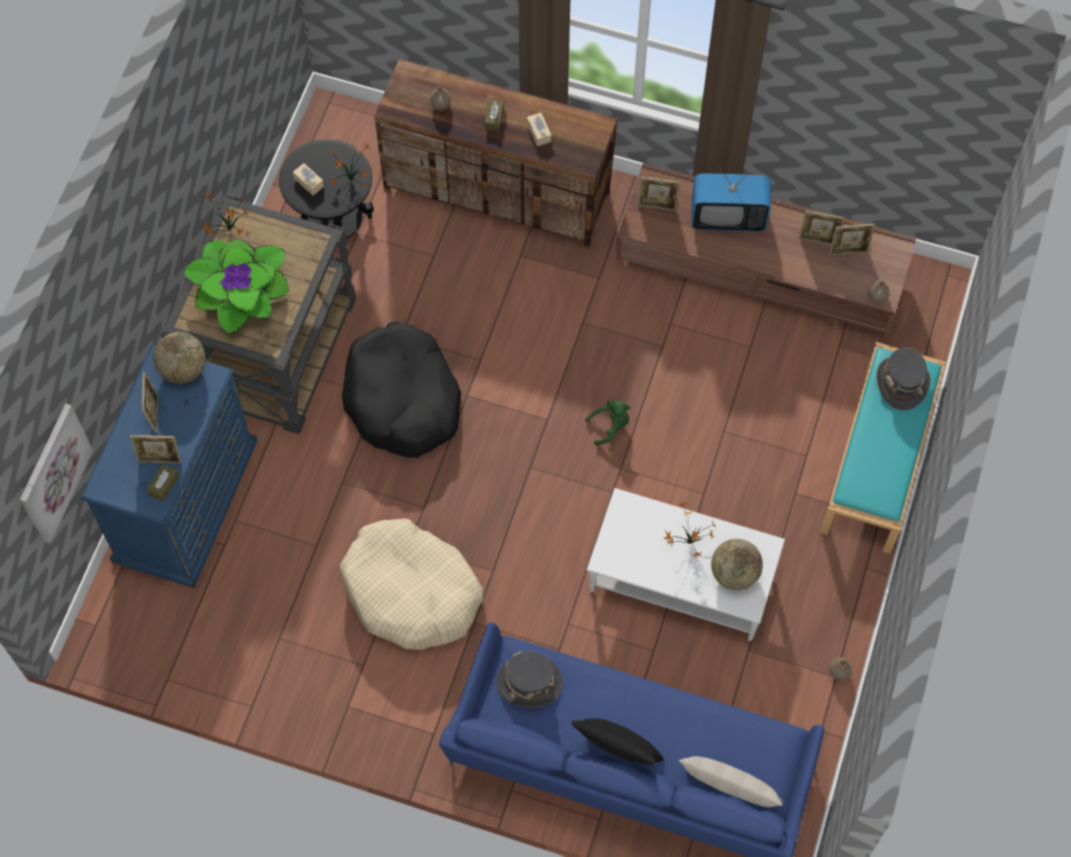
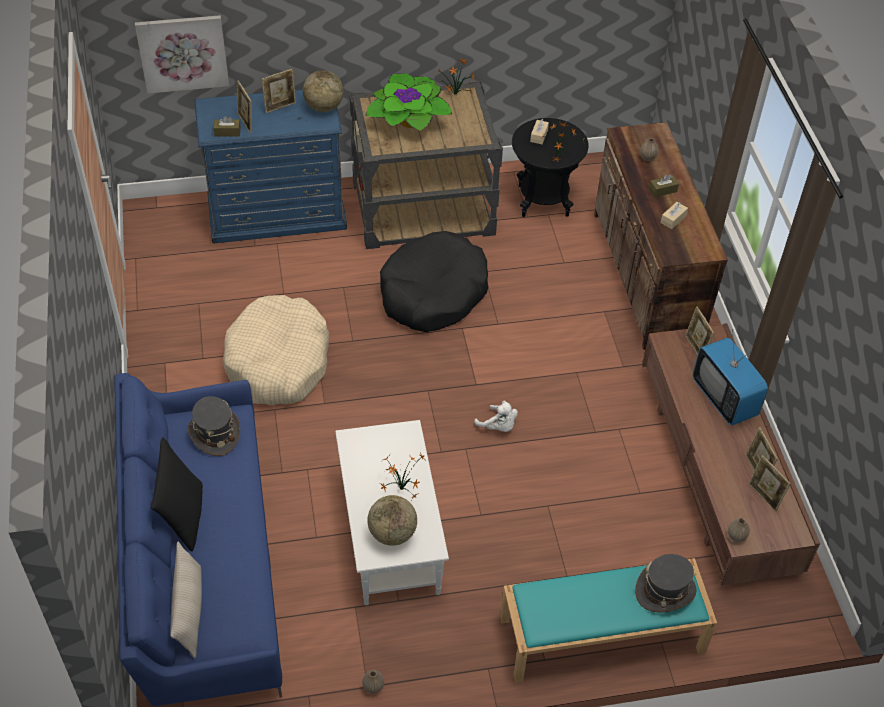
camera: 60 degrees right, 15 degrees down
(610, 426) = (498, 426): green plush toy -> white plush toy

